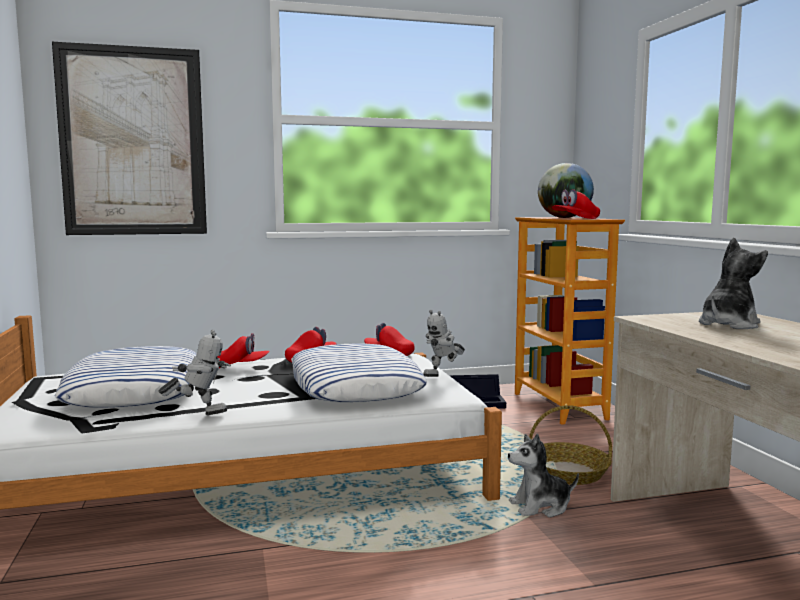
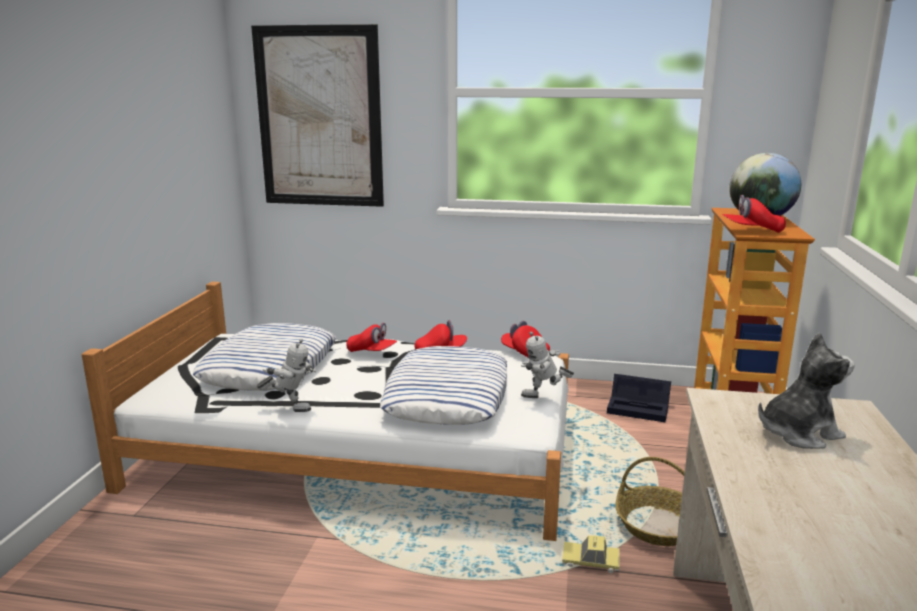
camera: 25 degrees right, 10 degrees up
(540, 507) = (590, 561): plush toy -> toy car

